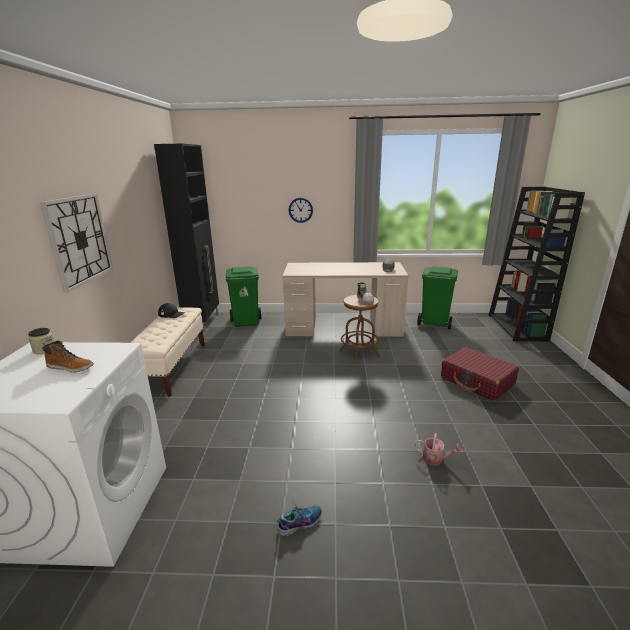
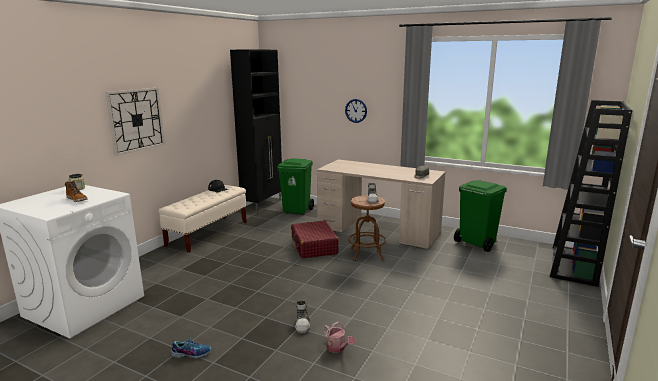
camera: 25 degrees right, 5 degrees down
(378, 444) = (303, 324): none -> shoe
(477, 381) = (456, 302): red suitcase -> red suitcase (314, 247)

